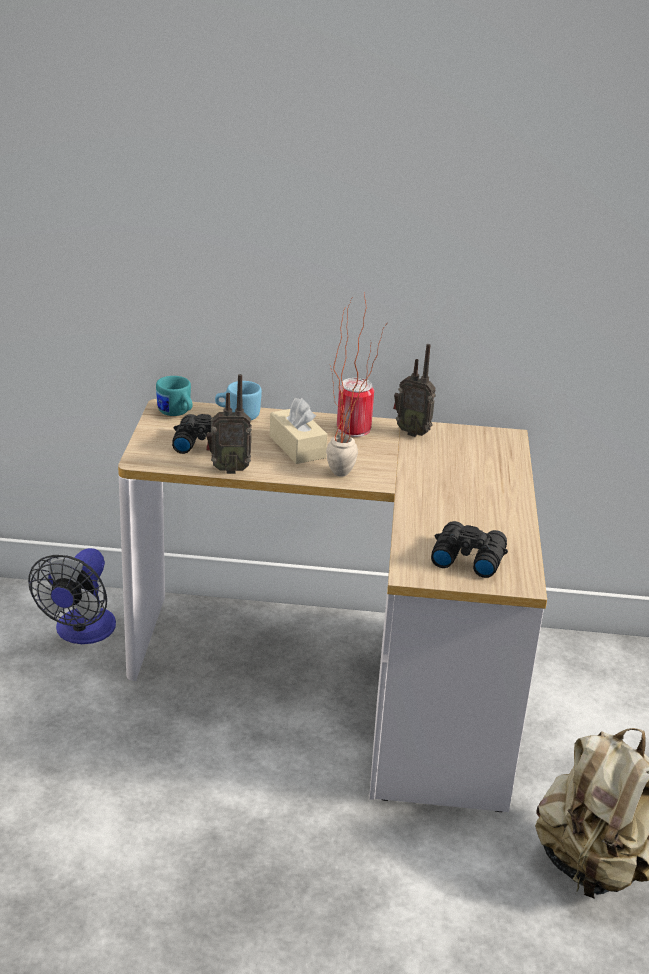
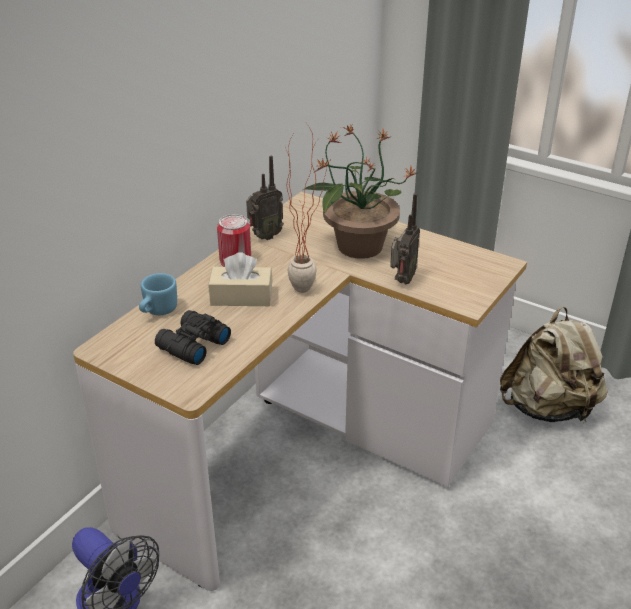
camera: 60 degrees left, 5 degrees up
(176, 413) = (118, 345): turquoise mug -> none
(228, 469) = (249, 344): radio -> radio (401, 281)
(453, 485) = (358, 246): none -> potted plant
(467, 557) = (460, 274): black binoculars -> none

